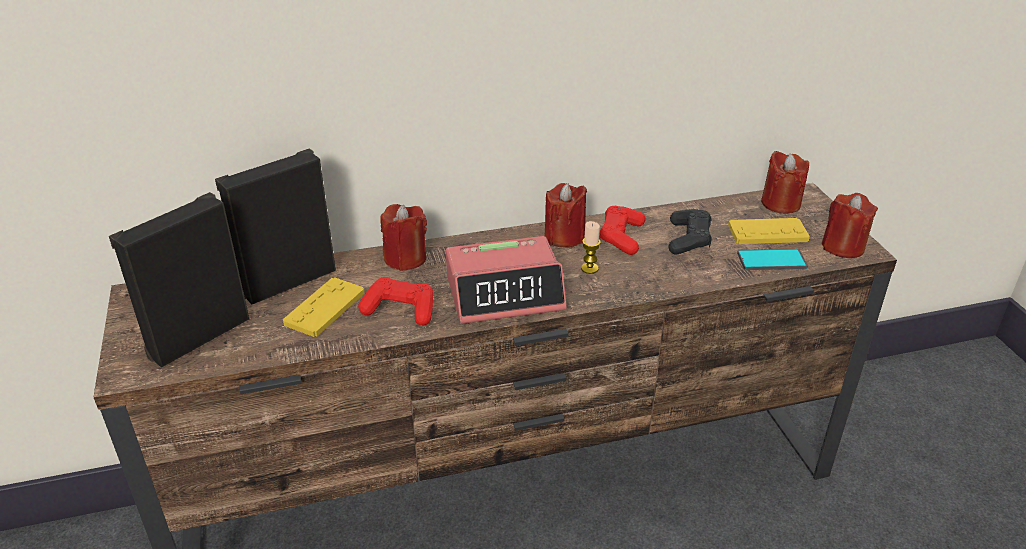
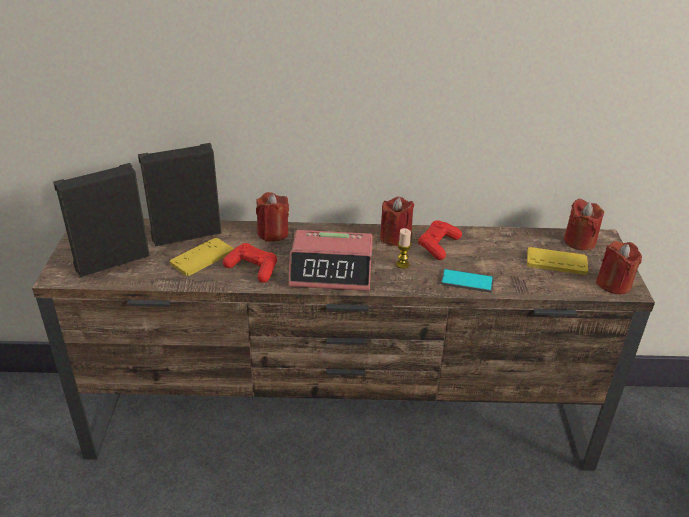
camera: 15 degrees right, 0 degrees up
(688, 239) = (490, 256): black game controller -> none
(771, 260) = (548, 284): phone -> phone (467, 281)

